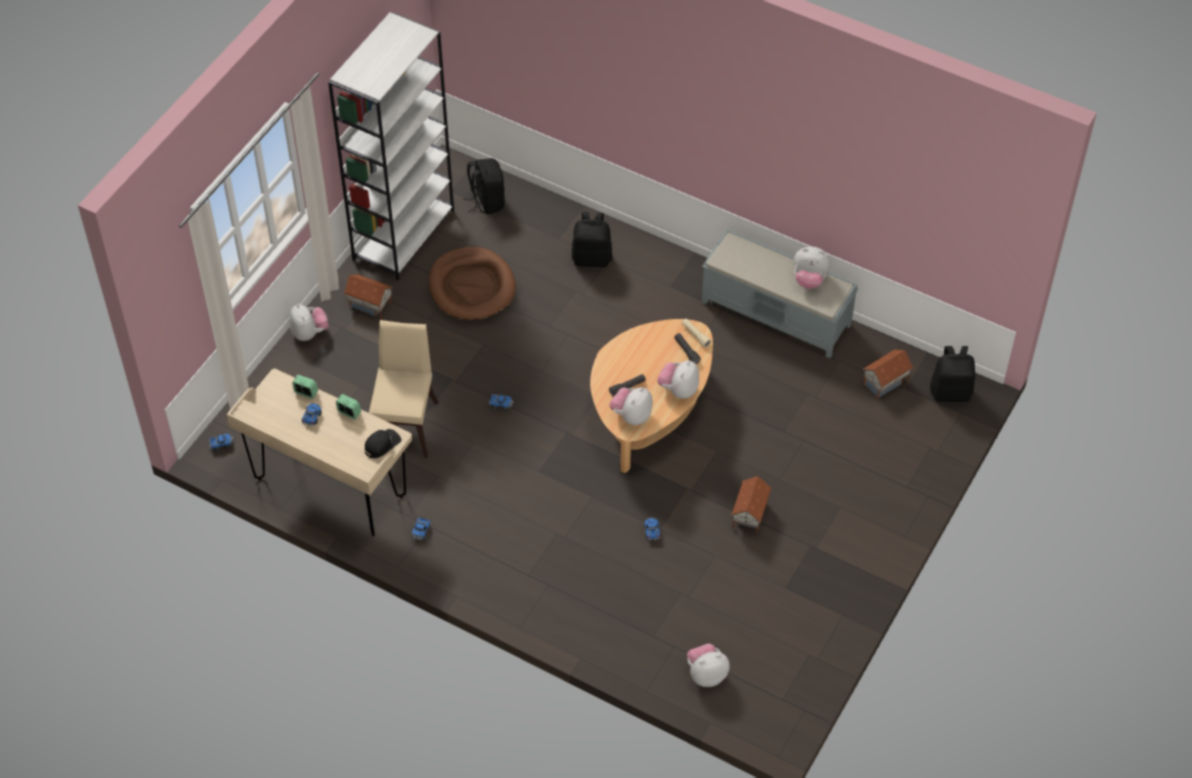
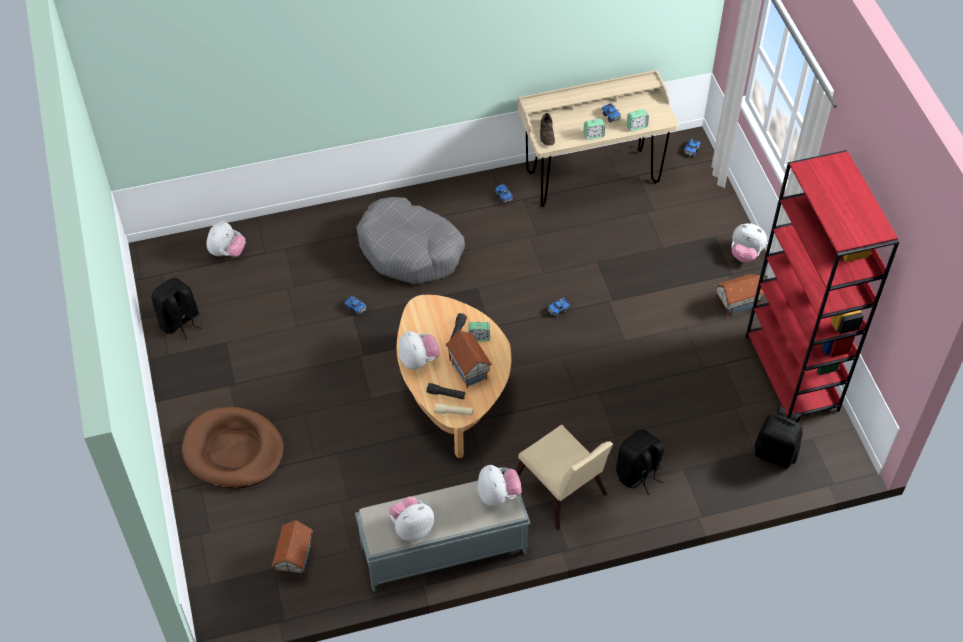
camera: 135 degrees right, 0 degrees up
(382, 444) = (547, 134): black cap -> brown shoe
(403, 234) = (792, 373): white bookcase -> red bookcase
(404, 421) = (604, 249): beige chair -> beige chair (562, 493)
(472, 287) = (690, 375): brown dog bed -> brown dog bed (233, 451)
(553, 547) = (410, 250): none -> grey dog bed
(615, 372) = (479, 337): none -> alarm clock
(631, 416) = (430, 316): plush toy -> plush toy (498, 495)
(749, 515) = (300, 370): toy house -> toy house (469, 368)
(951, 392) = (233, 597): black backpack -> black backpack (180, 322)

